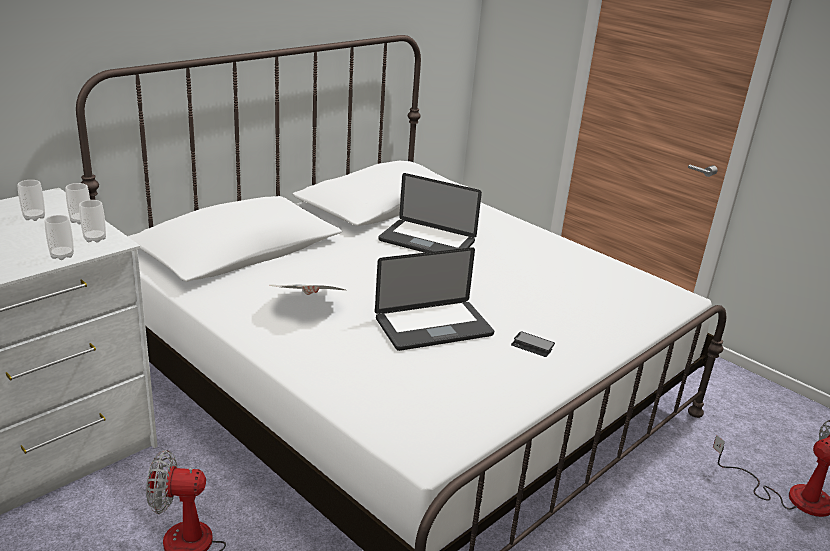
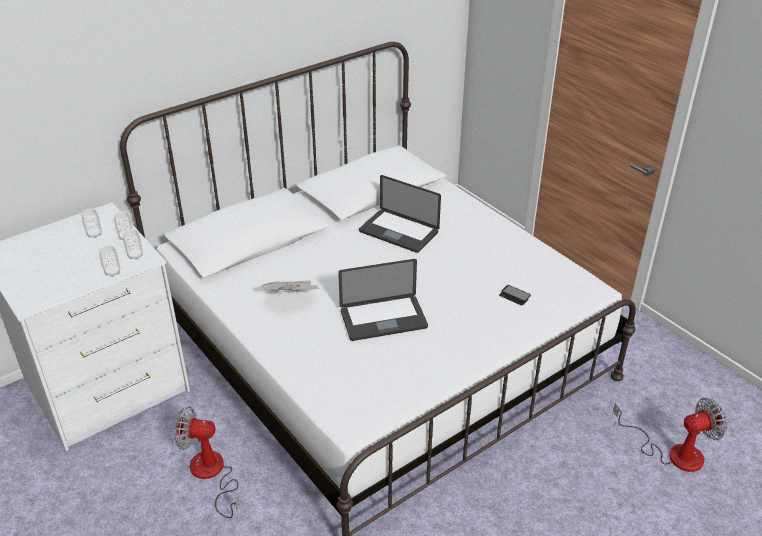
camera: 10 degrees right, 10 degrees up
(532, 345) = (455, 337): phone -> phone (514, 296)

